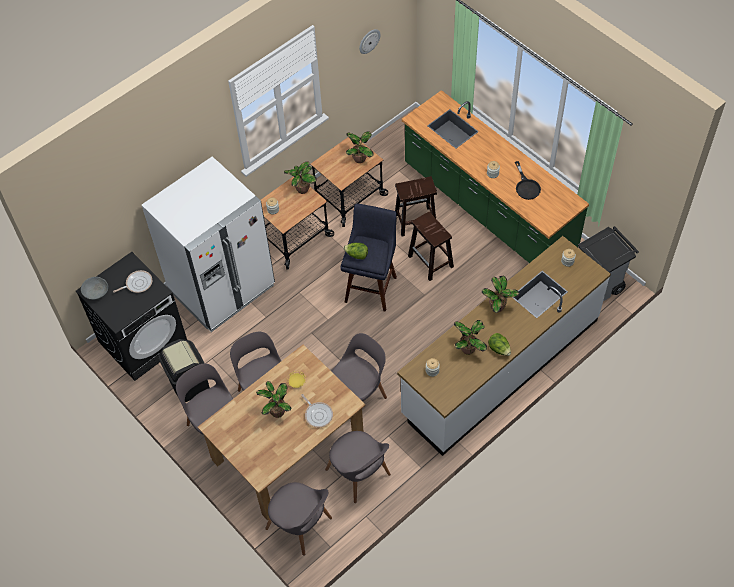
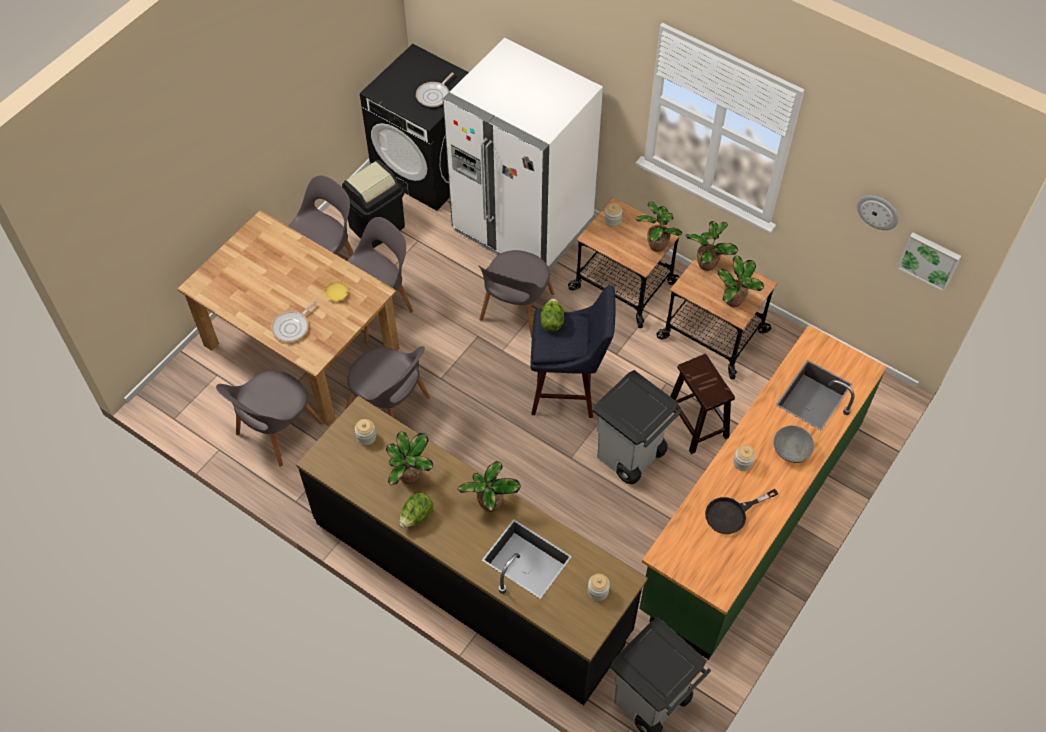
camera: 75 degrees right, 0 degrees up
(96, 293) = (413, 62): grey bowl -> grey bowl (790, 450)
(137, 283) = (434, 95): frying pan -> frying pan turned 75 degrees clockwise
(277, 411) = (292, 283): potted plant -> potted plant (707, 263)
(301, 525) = (200, 382): grey chair -> grey chair (515, 309)
(399, 34) = (929, 260): none -> picture
(431, 262) = (630, 456): brown stool -> grey trash can
(500, 366) = (471, 576): white counter -> black counter

